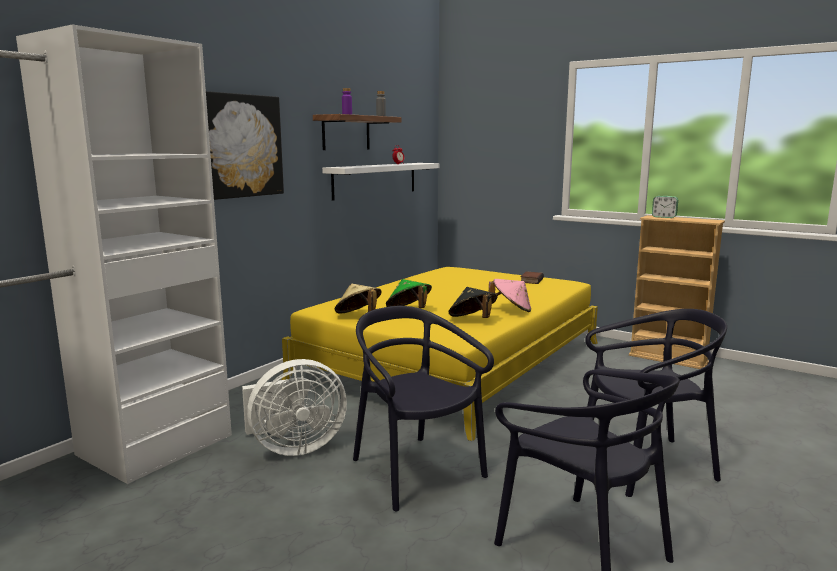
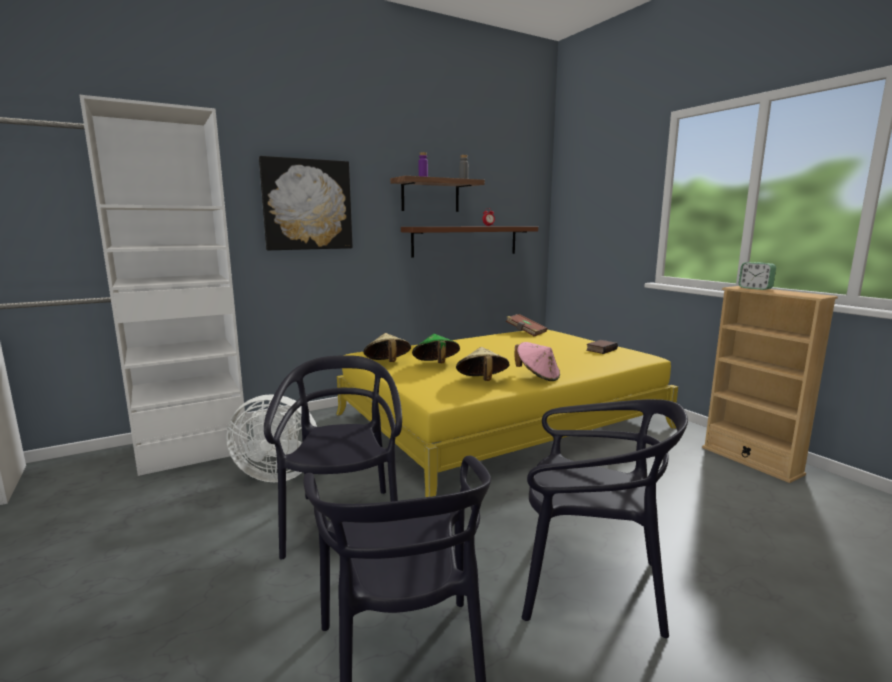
camera: 25 degrees right, 0 degrees up
(375, 180) = (465, 241): white shelf -> brown shelf
(439, 271) = (525, 332): none -> brown book
(472, 320) = (482, 382): black hat -> beige hat

